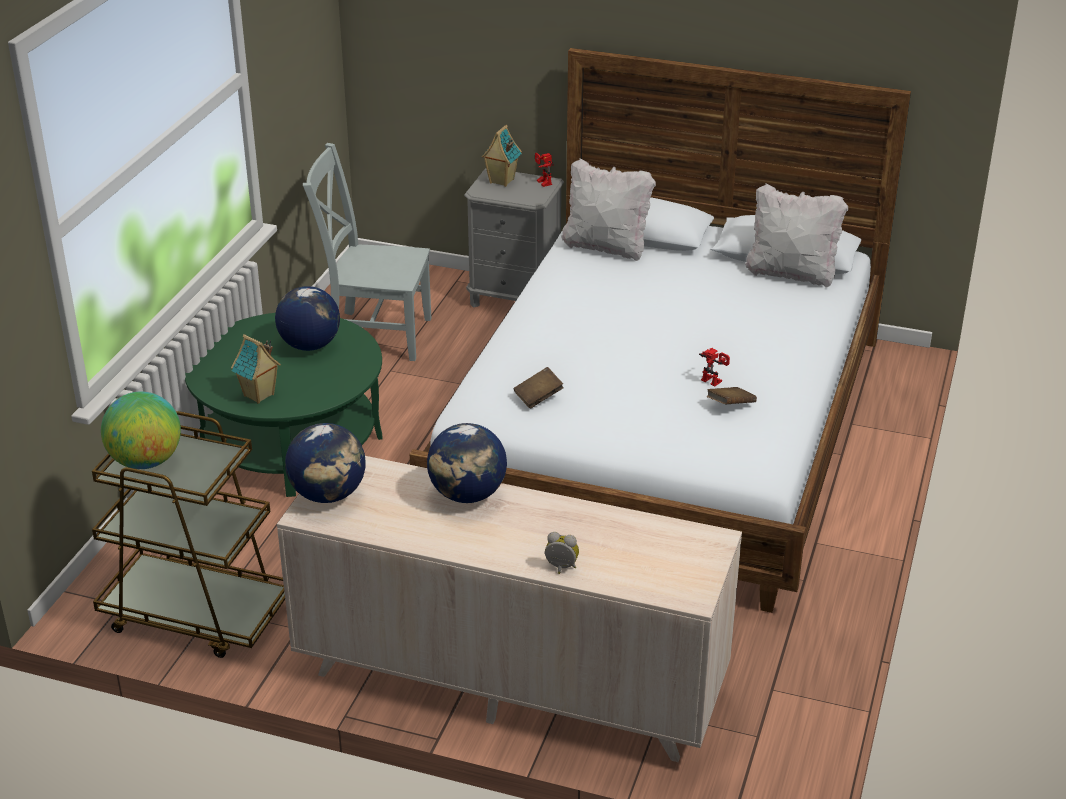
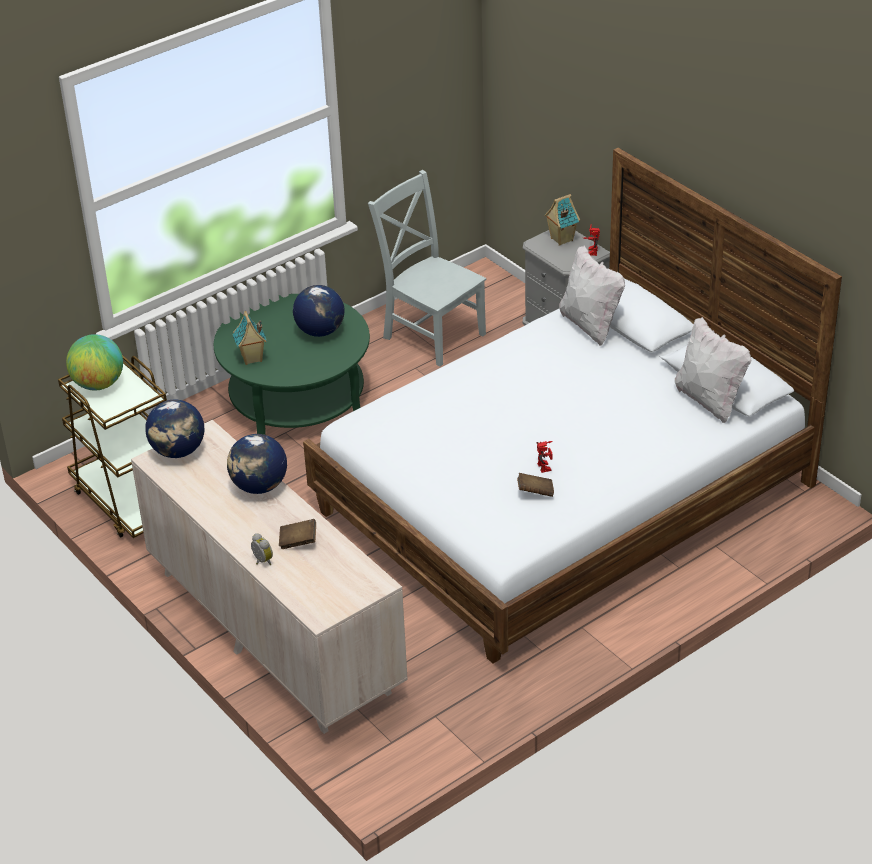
camera: 35 degrees right, 5 degrees up
(538, 397) = (407, 432): brown book -> brown book (298, 541)

